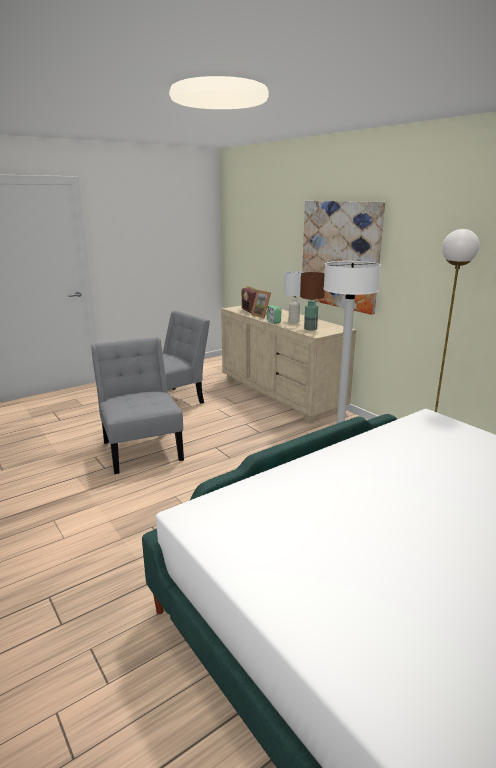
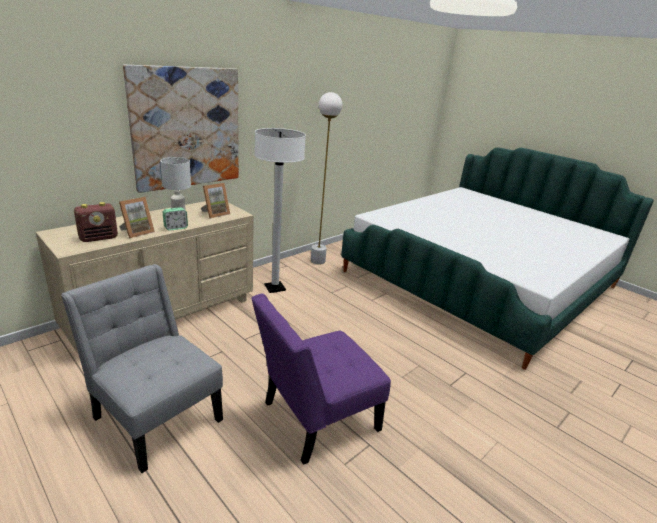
camera: 100 degrees left, 5 degrees up
(142, 448) = (315, 418): grey chair -> purple chair
(311, 329) = (215, 214): brown table lamp -> picture frame

